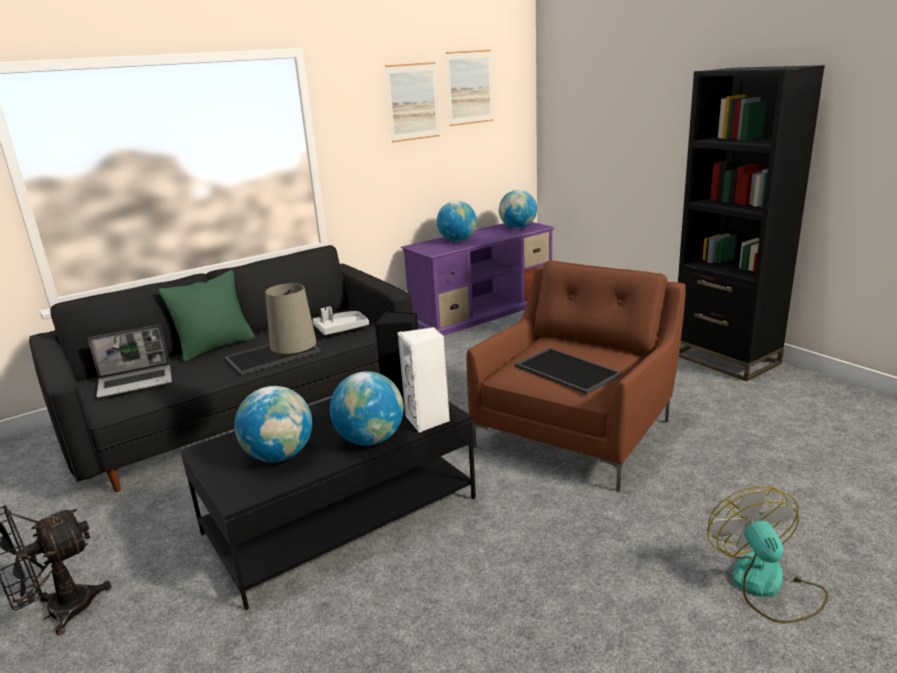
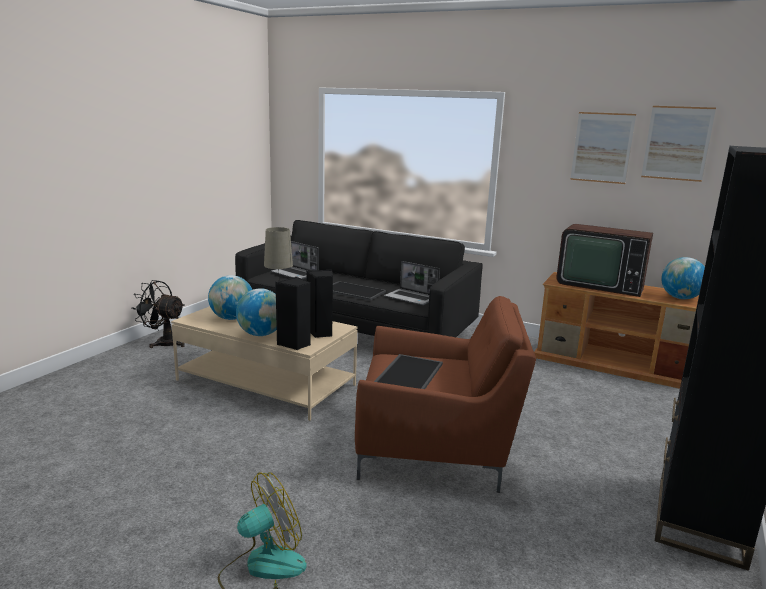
camera: 60 degrees right, 5 degrees down
(215, 347) = (354, 278): green pillow -> none
(341, 329) = (412, 298): grey tray -> laptop
(341, 515) = (266, 383): black coffee table -> beige coffee table
(428, 420) = (294, 344): white speaker -> black speaker
(457, 241) = (599, 284): globe -> television
(484, 310) = (616, 364): purple tv stand -> brown tv stand

